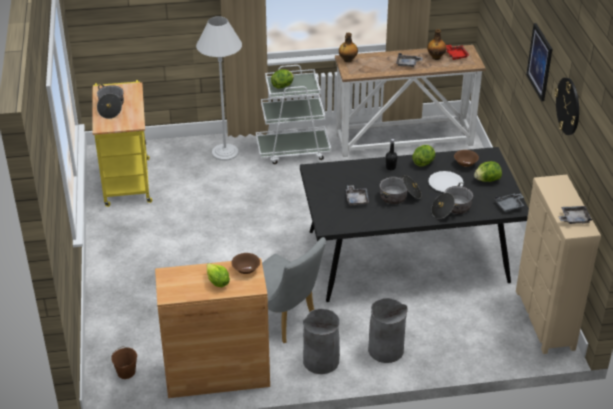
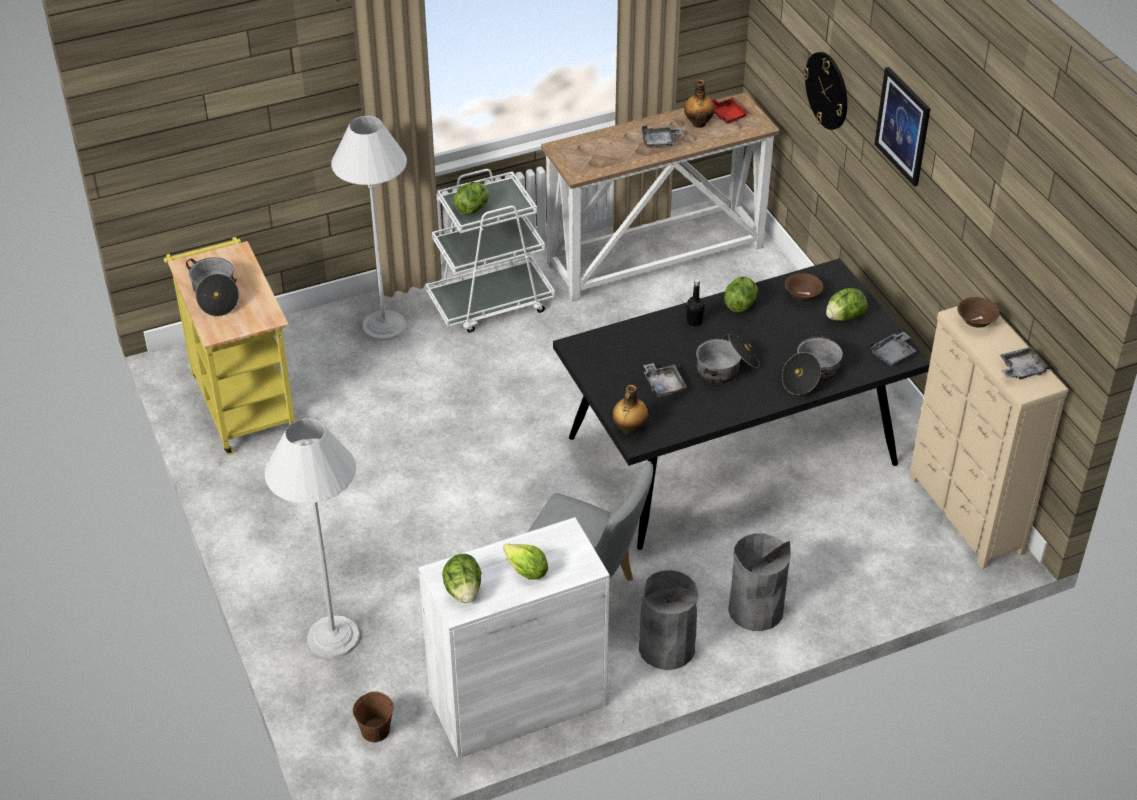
camera: 15 degrees left, 5 degrees up
(123, 316) = (333, 637): none -> white floor lamp
(175, 286) = (463, 591): none -> lettuce
(217, 373) = (517, 702): brown cabinet -> white cabinet
(246, 270) = (561, 542): brown bowl -> brown bowl (976, 322)
(347, 60) = (565, 149): bottle -> bottle (629, 429)
(445, 183) = (785, 333): white plate -> none
(568, 106) = (975, 196): wall clock -> wall clock (827, 90)

